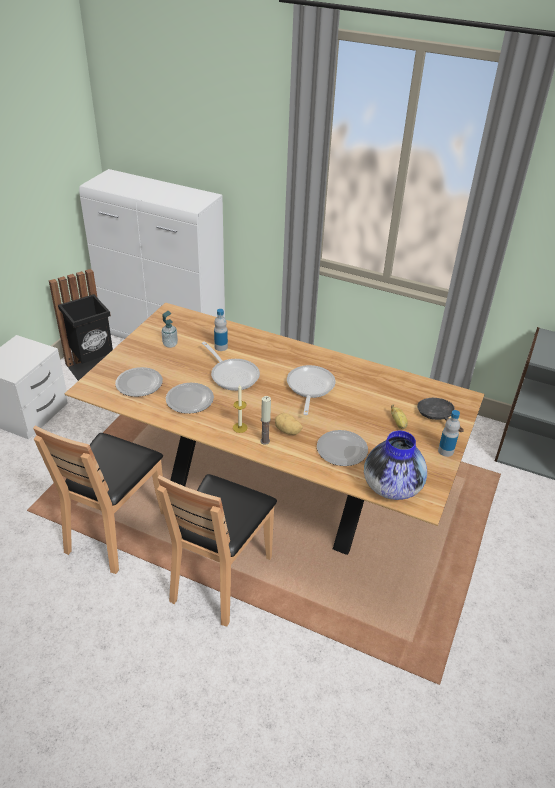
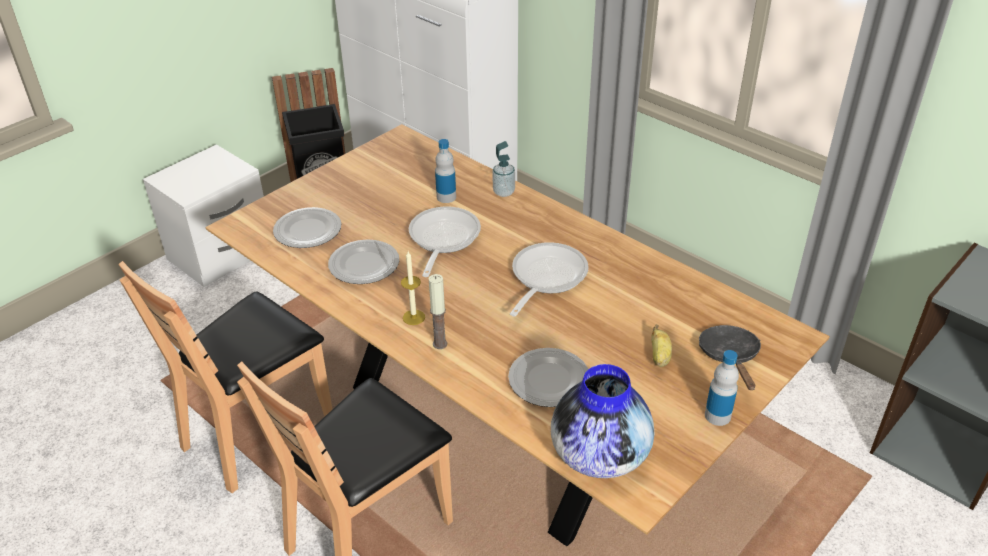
camera: 20 degrees right, 0 degrees up
(170, 344) = (377, 183): soap dispenser -> soap dispenser (503, 192)
(232, 375) = (442, 239): frying pan -> frying pan turned 150 degrees counterclockwise
(287, 431) = (480, 336): potato -> none

